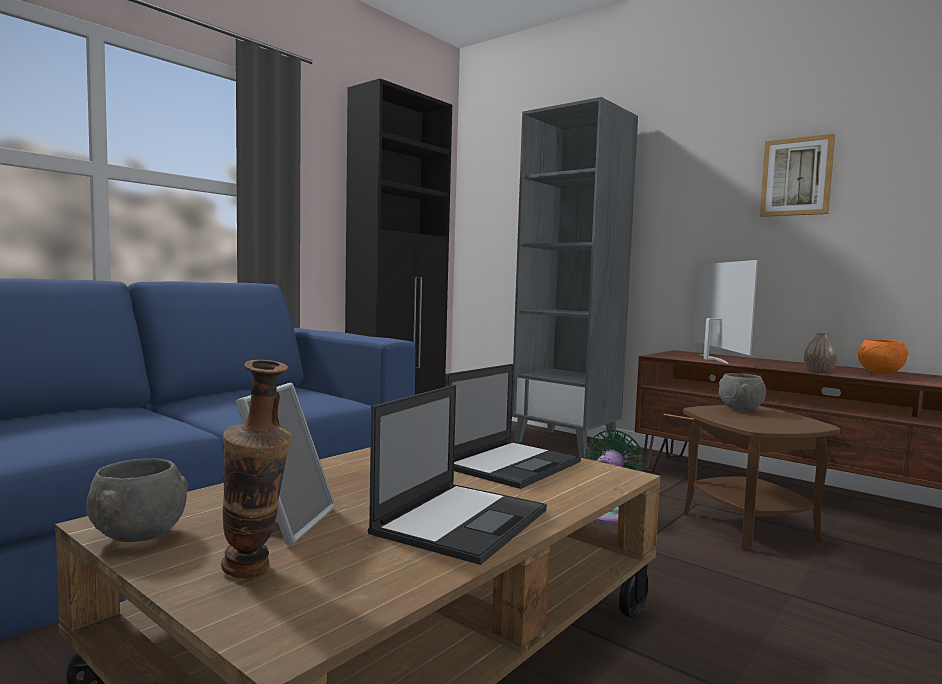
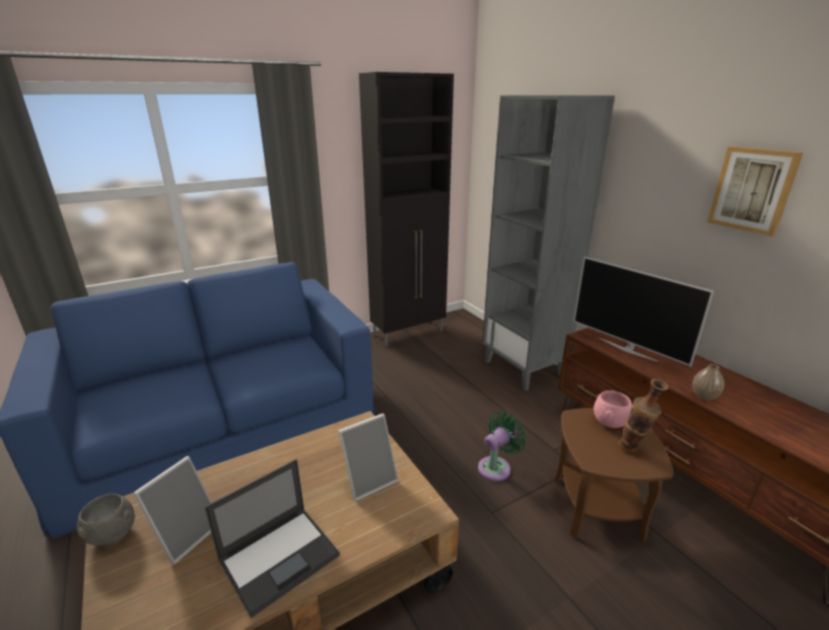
camera: 20 degrees right, 20 degrees up
(254, 574) = (138, 594): vase -> vase (632, 451)
(513, 464) = (369, 480): laptop -> picture frame
(711, 359) = (627, 349): television -> television turned 120 degrees clockwise
(739, 410) = (609, 422): grey bowl -> pink bowl
(881, 374) = (769, 409): orange bowl -> none

